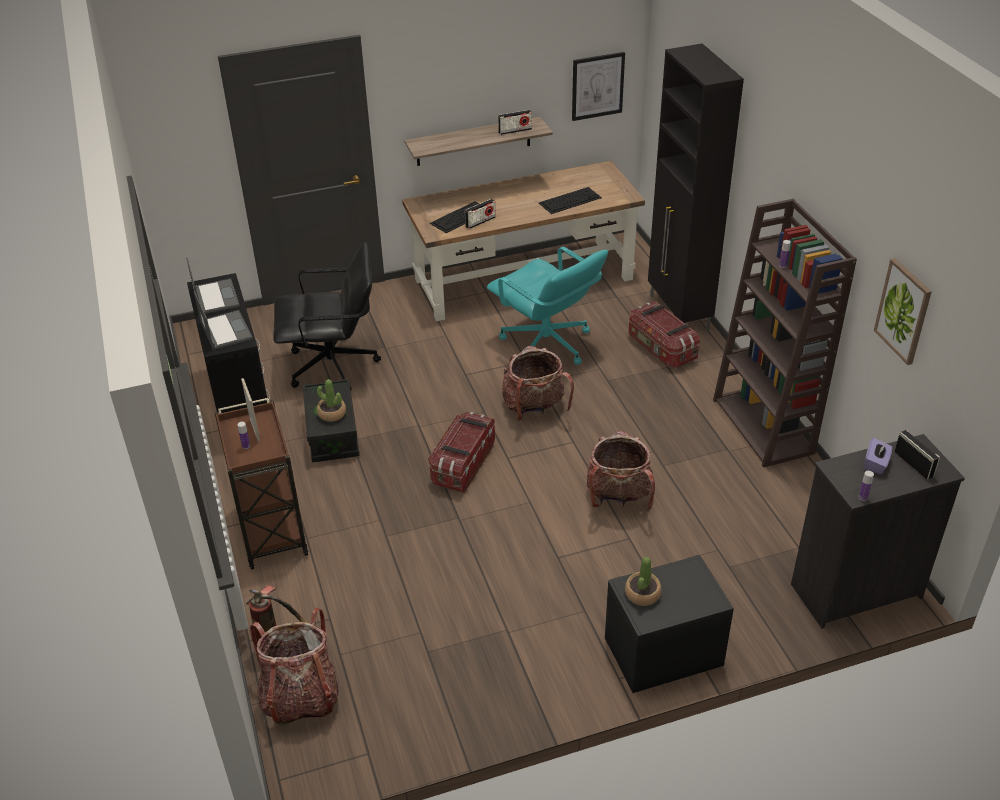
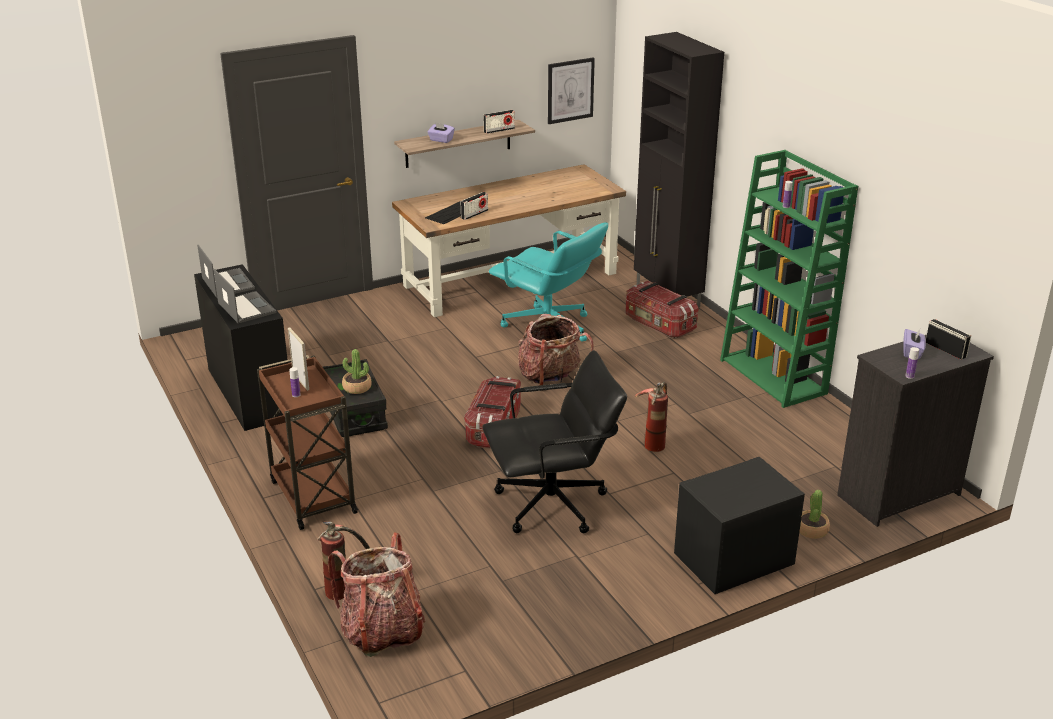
camera: 10 degrees left, 10 degrees down
(333, 366) = (340, 359): black office chair -> black office chair (553, 505)
(452, 141) = (441, 140): none -> purple tissue box
(570, 200) = (555, 194): keyboard -> none
(618, 497) = (654, 441): backpack -> fire extinguisher
(642, 594) = (715, 490): potted plant -> potted plant (811, 530)
(764, 426) = (774, 377): brown bookcase -> green bookcase
(903, 311) = (912, 220): picture -> none

